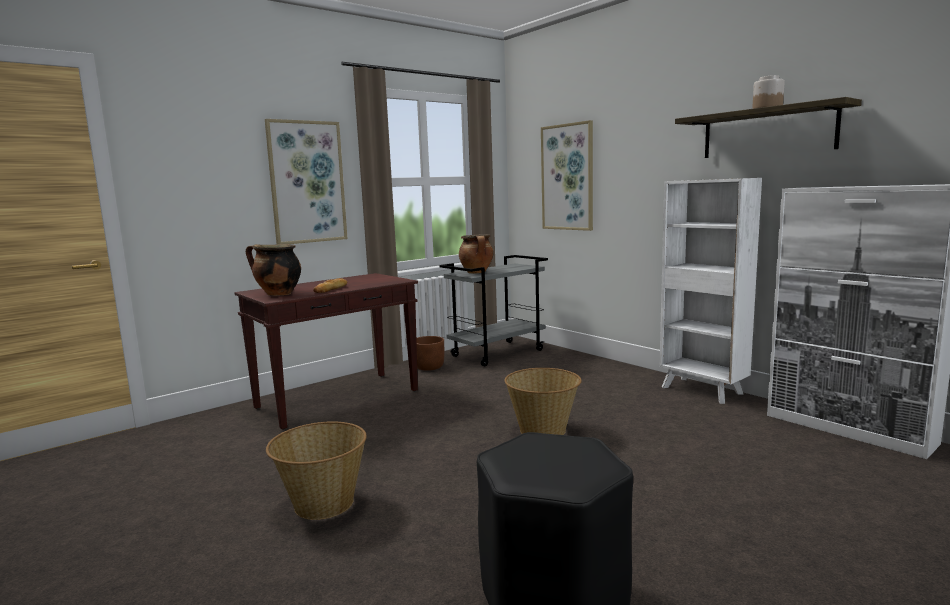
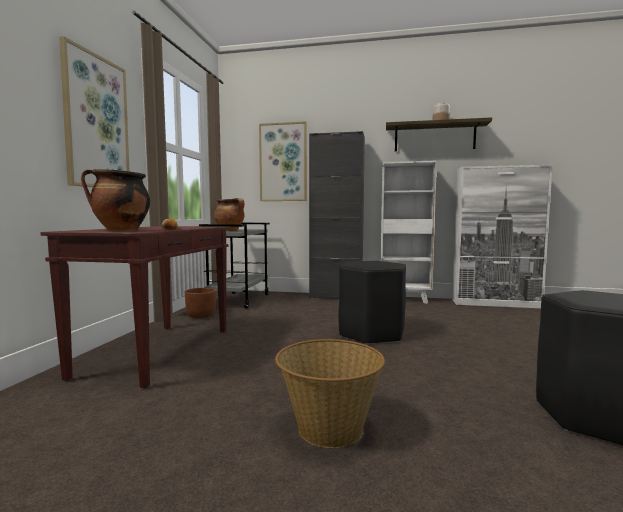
camera: 40 degrees left, 5 degrees down
(543, 430) = (372, 334): basket -> black stool
(615, 368) = (336, 297): none -> black cabinet

